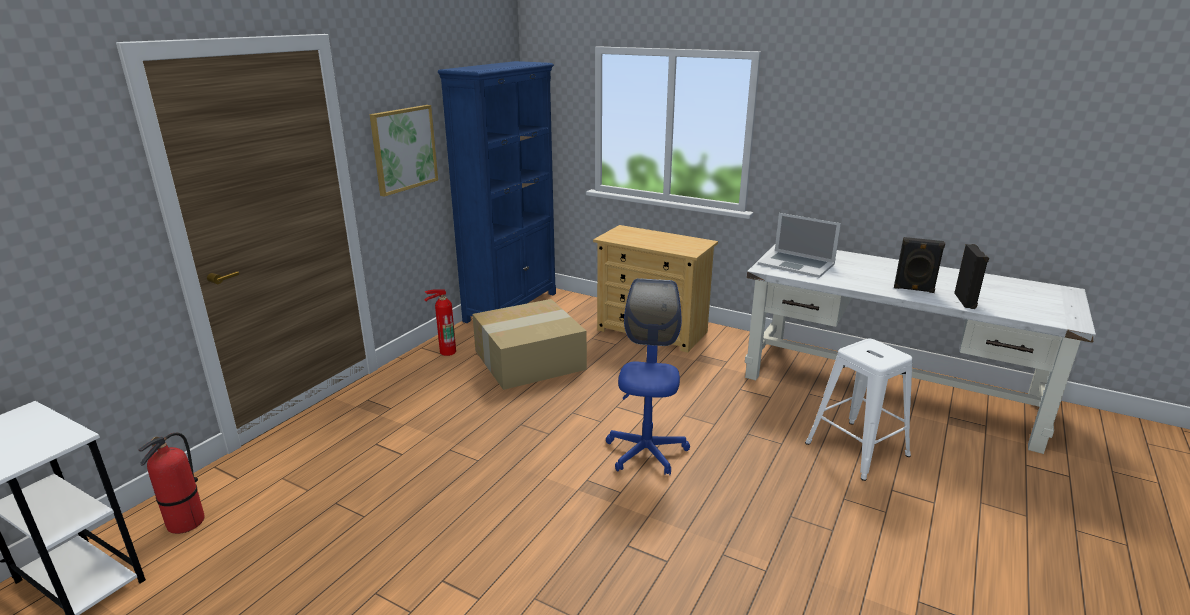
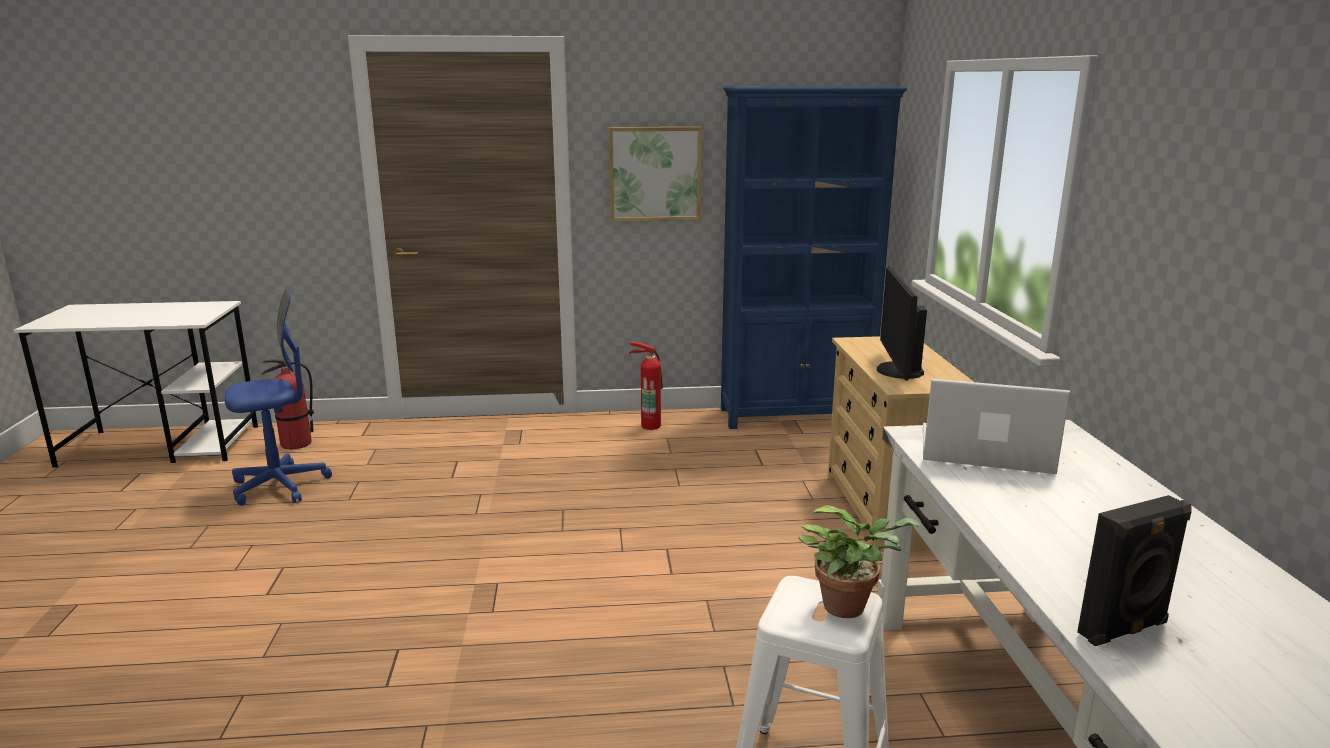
camera: 55 degrees right, 5 degrees down
(530, 359) = (698, 466): cardboard box -> none
(646, 452) = (590, 601): blue office chair -> blue office chair (280, 486)
(667, 245) = (897, 371): none -> monitor
(796, 264) = (985, 450): laptop -> laptop turned 105 degrees clockwise
(877, 346) = (849, 606): none -> potted plant
(913, 289) = (1075, 564): black speaker -> none

